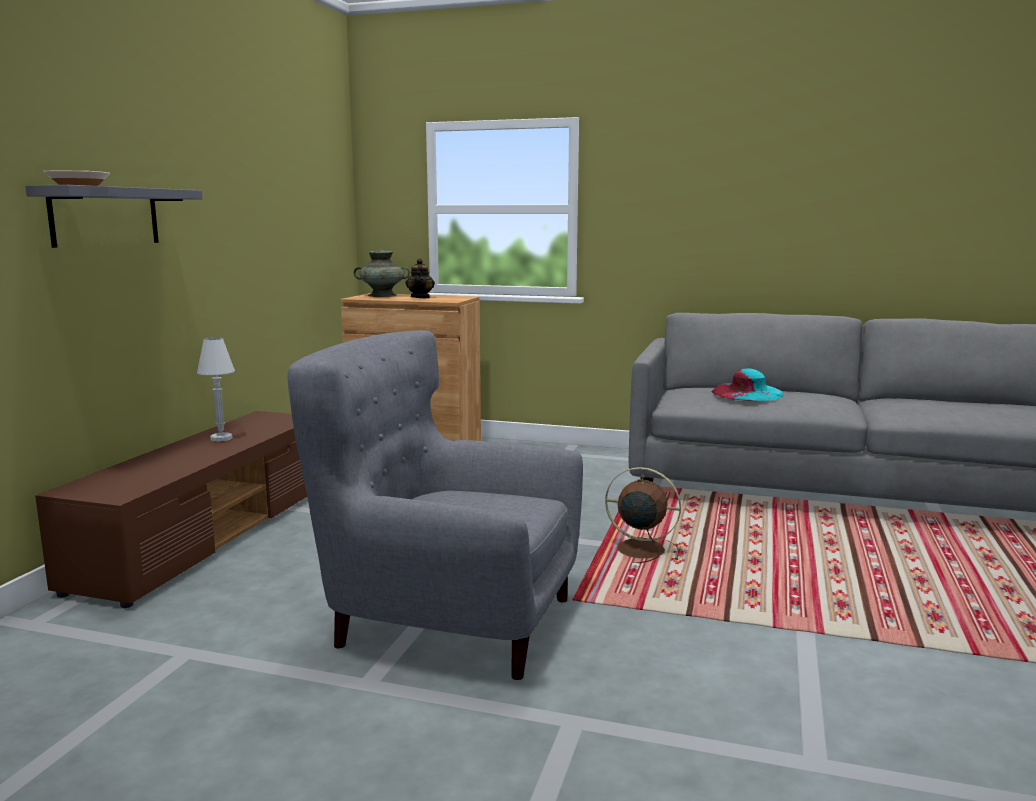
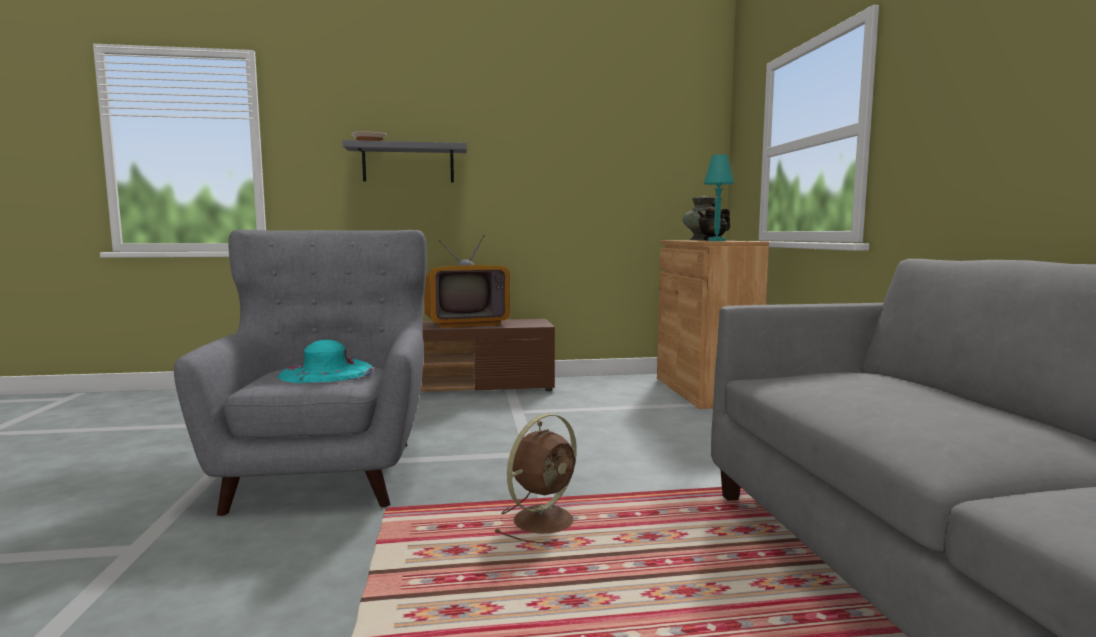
camera: 65 degrees right, 5 degrees down
(221, 438) = (466, 323): white table lamp -> television
(449, 300) = (716, 241): none -> turquoise table lamp
(638, 550) = (545, 520): brown fan -> brown fan turned 45 degrees clockwise
(747, 393) = (877, 387): turquoise hat -> turquoise hat (327, 372)

